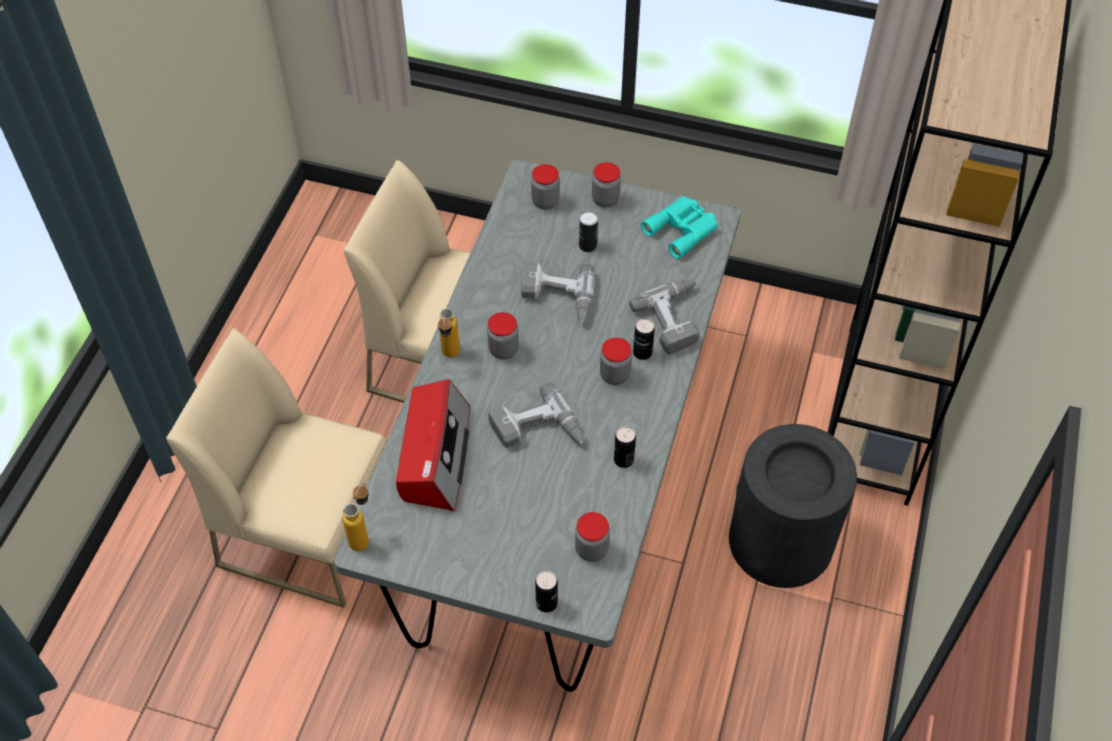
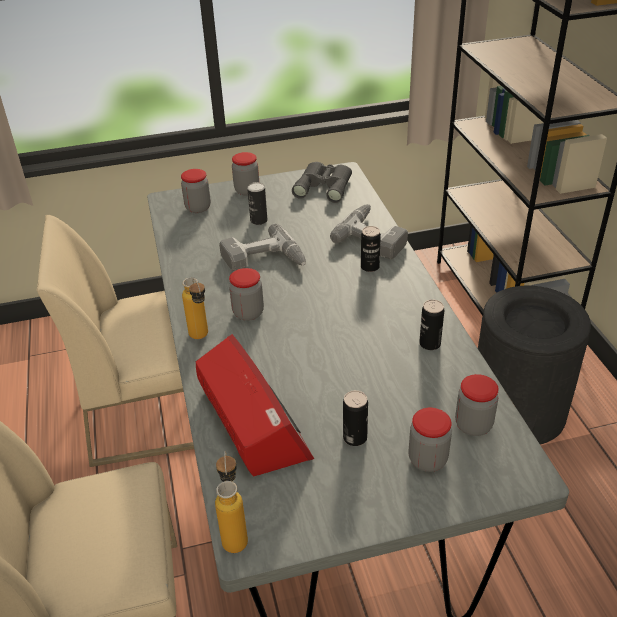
camera: 30 degrees left, 15 degrees down
(537, 431) = (334, 357): power drill -> none
(546, 603) = (479, 493): can -> can (355, 437)
(615, 375) = (362, 290): jar -> jar (427, 459)
(682, 229) = (324, 186): turquoise binoculars -> grey binoculars

